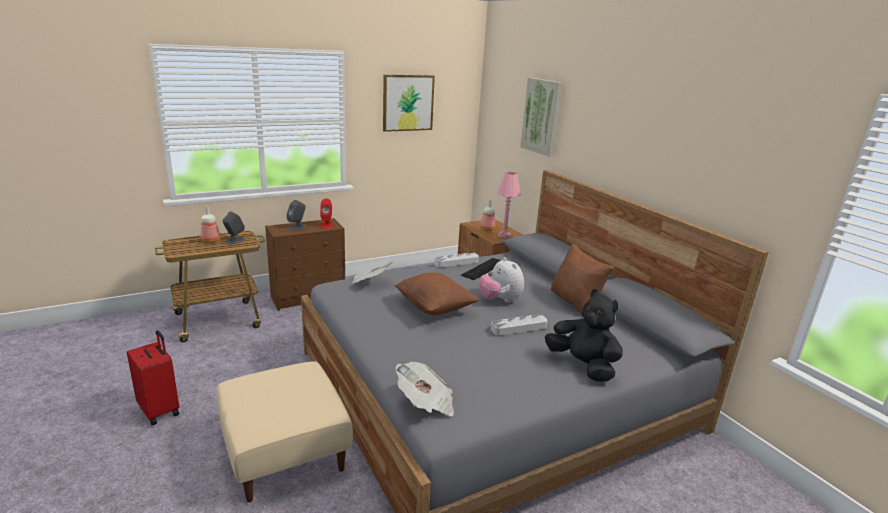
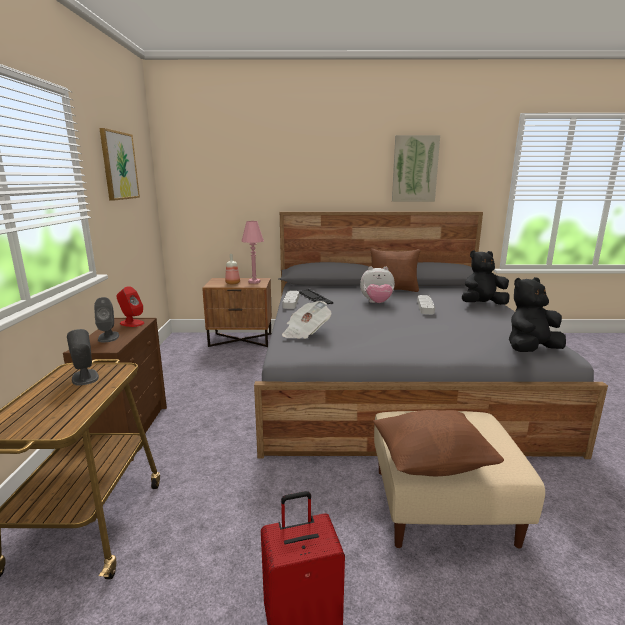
camera: 60 degrees left, 5 degrees down
(211, 241) = (52, 395): bottle -> none
(426, 403) = (531, 350): newspaper -> black plush toy
(435, 308) = (378, 321): brown pillow -> brown pillow (432, 462)
(541, 116) = (259, 166): picture -> picture (415, 169)

